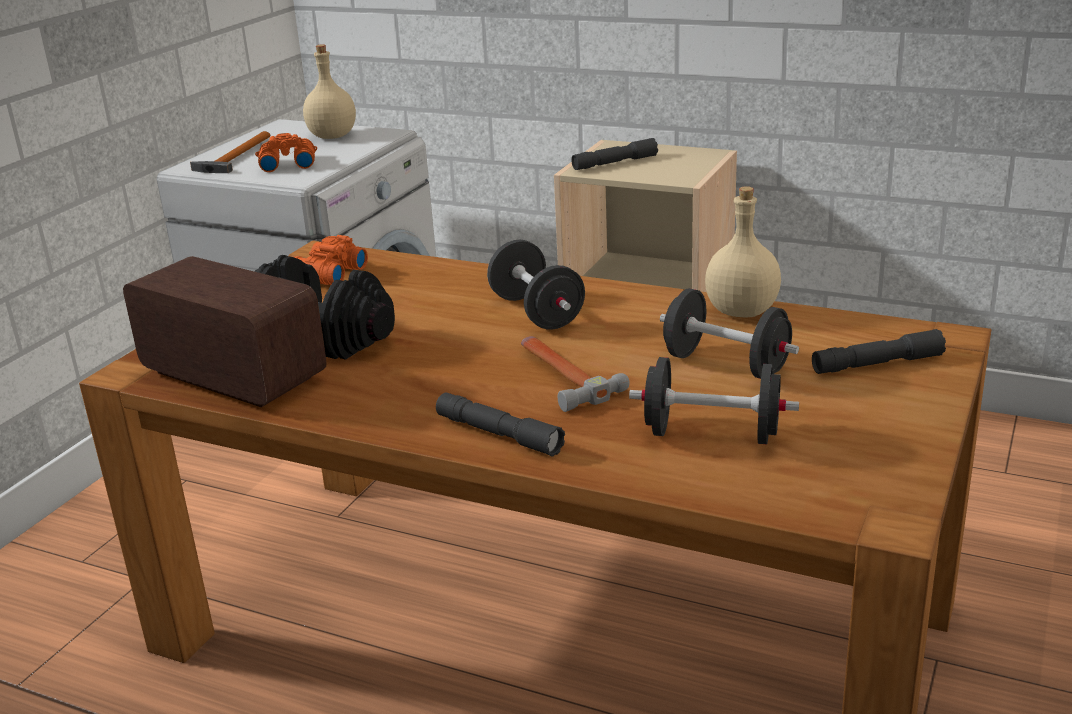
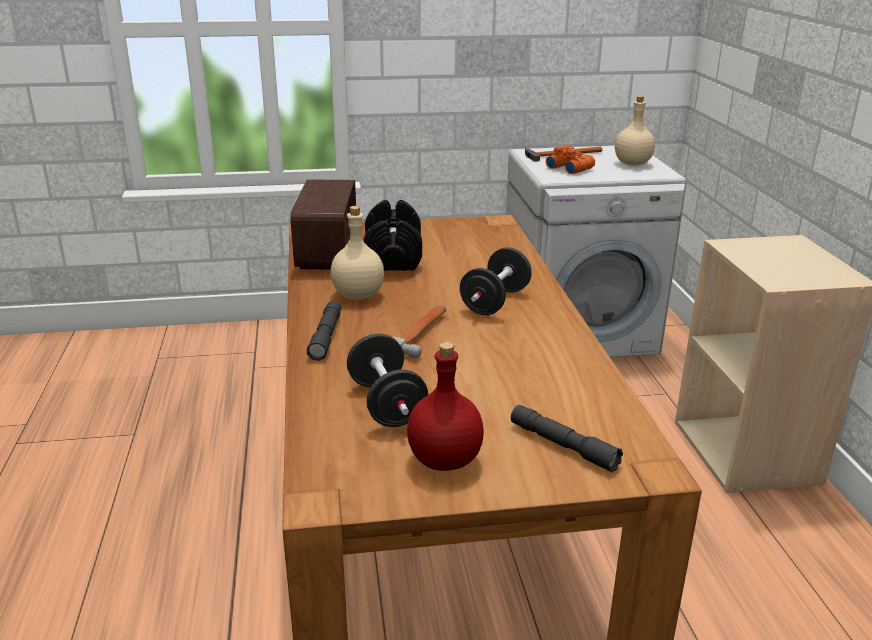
camera: 55 degrees right, 0 degrees up
(326, 274) = (471, 232): orange binoculars -> none
(614, 163) = (762, 251): grey flashlight -> none
(726, 365) = (492, 384): black dumbbell -> none
(743, 312) = (586, 370): beige bottle -> beige bottle (357, 296)
(859, 430) = (444, 461): none -> red bottle

